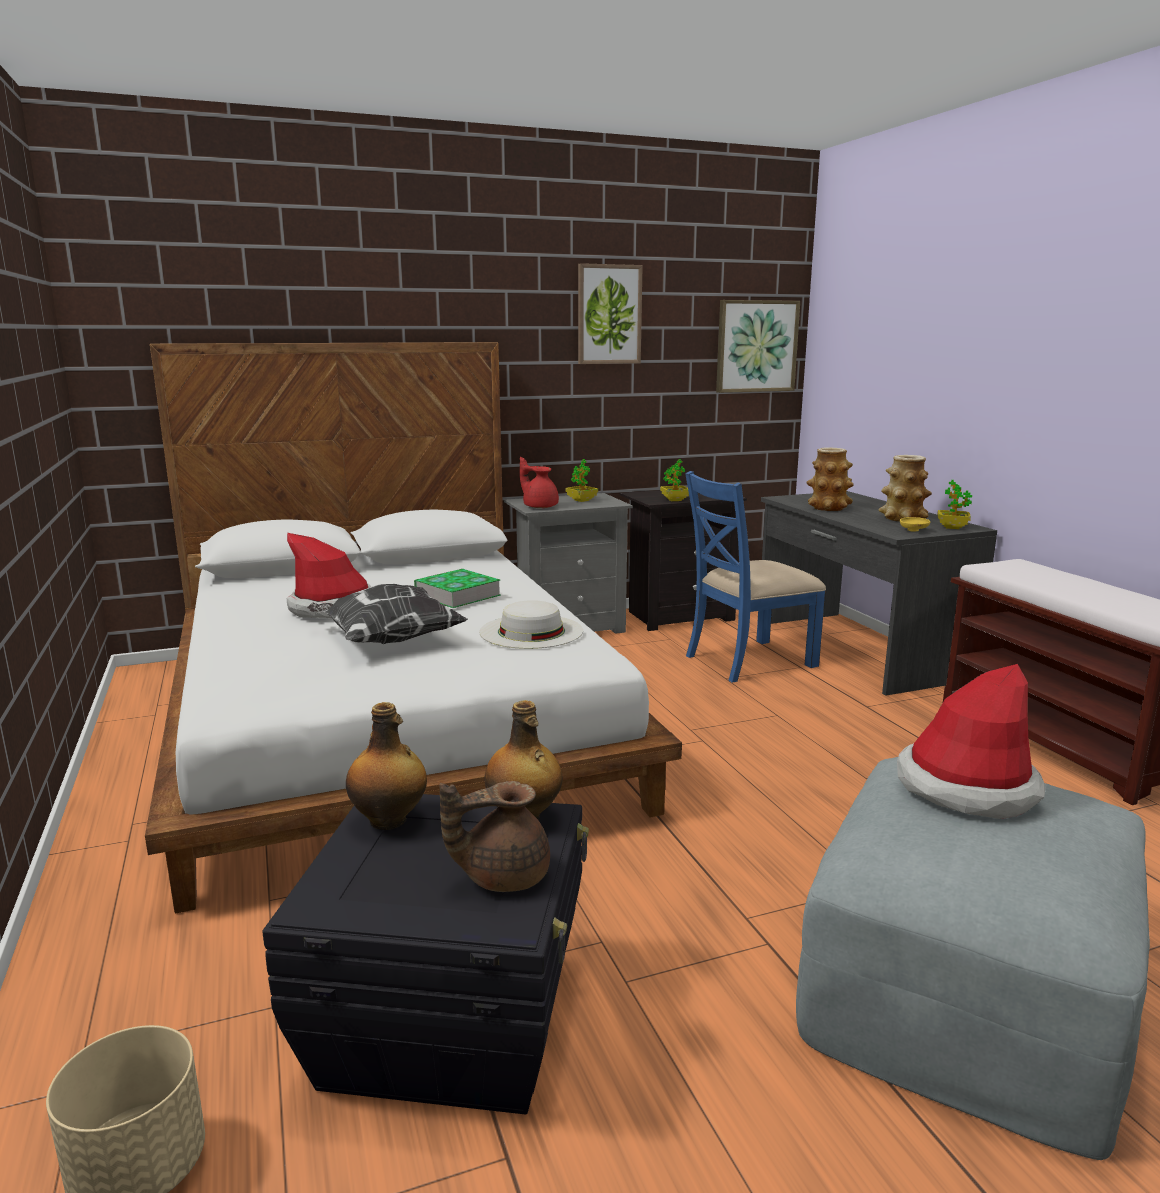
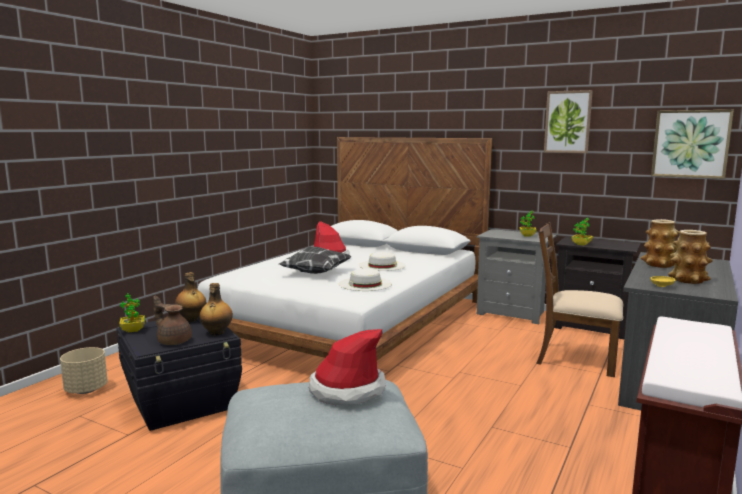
camera: 50 degrees right, 5 degrees down
(457, 595) = (382, 265): book -> white hat
(539, 506) = (494, 234): red teapot -> none
(748, 660) = (575, 359): blue chair -> brown chair
(952, 527) = (703, 291): potted plant -> potted plant (133, 330)

